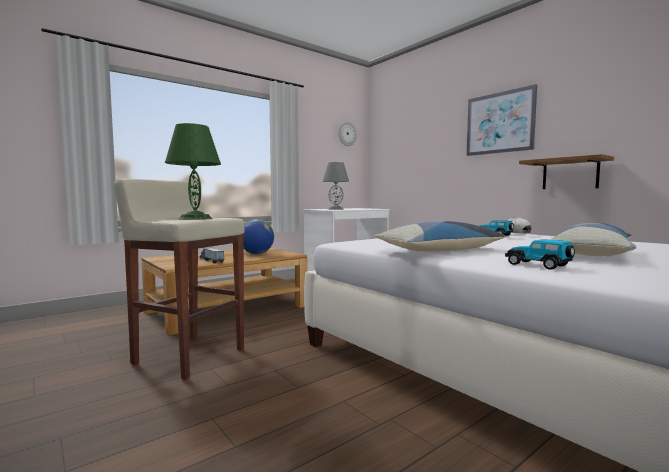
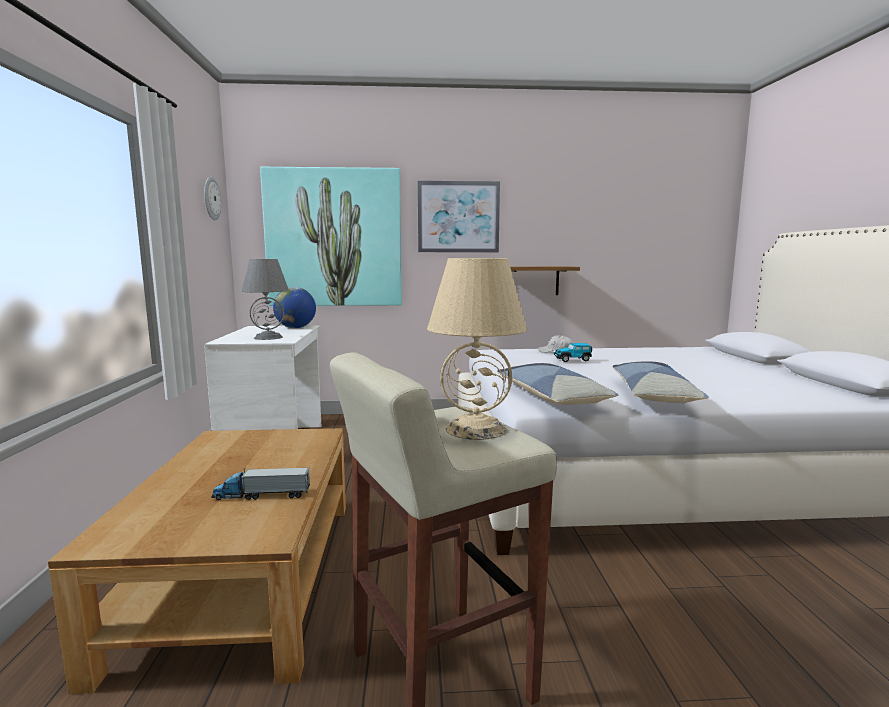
camera: 55 degrees left, 5 degrees up
(195, 218) = (475, 429): green table lamp -> beige table lamp
(256, 254) = (266, 451): globe -> globe (295, 328)
(416, 151) = (334, 238): none -> picture
(539, 265) = (761, 396): toy car -> none
(591, 254) = (703, 372): pillow -> pillow (551, 397)

